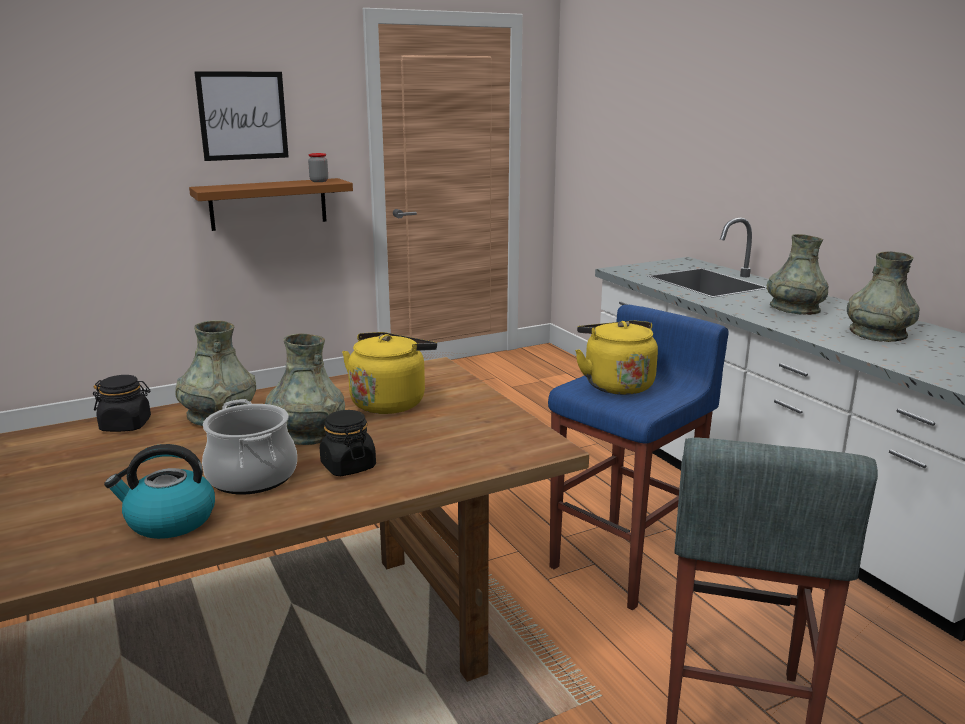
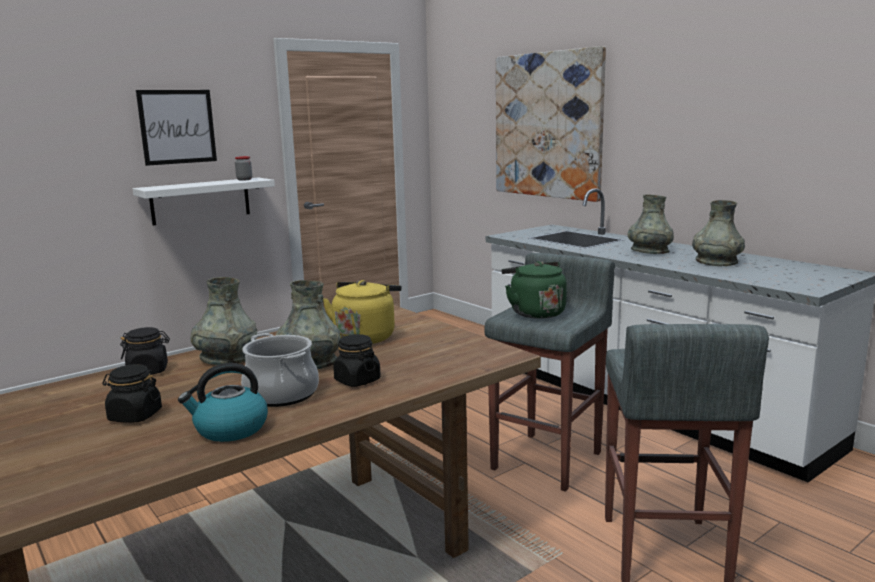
camera: 10 degrees left, 5 degrees down
(78, 488) = (135, 416): none -> black jar
(268, 204) = (201, 201): brown shelf -> white shelf
(615, 384) = (534, 312): yellow kettle -> green kettle
(625, 564) = (548, 460): blue stool -> grey stool
(693, 129) = (547, 125): none -> picture

